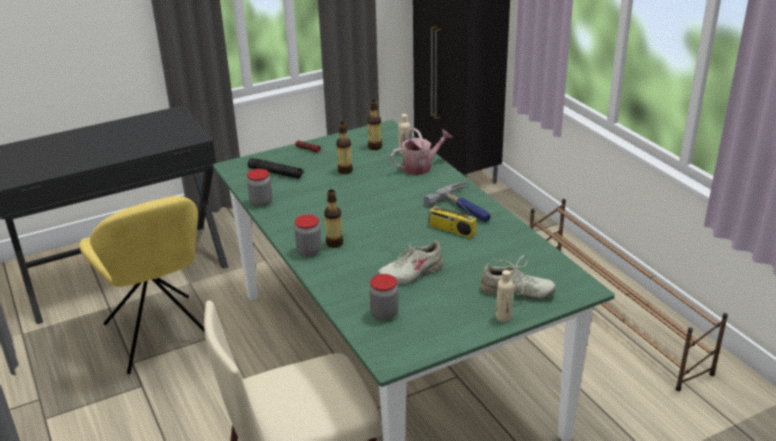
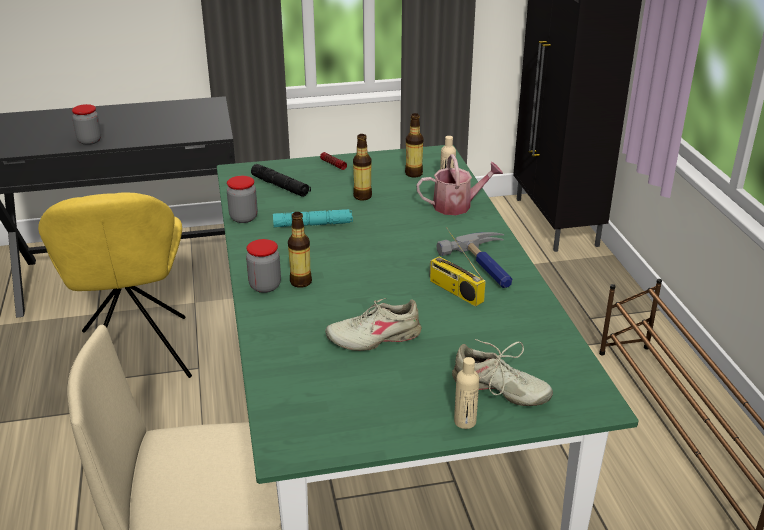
camera: 15 degrees right, 0 degrees up
(319, 199) = (313, 224): none -> turquoise flashlight
(384, 314) = (311, 385): jar -> jar (89, 141)

